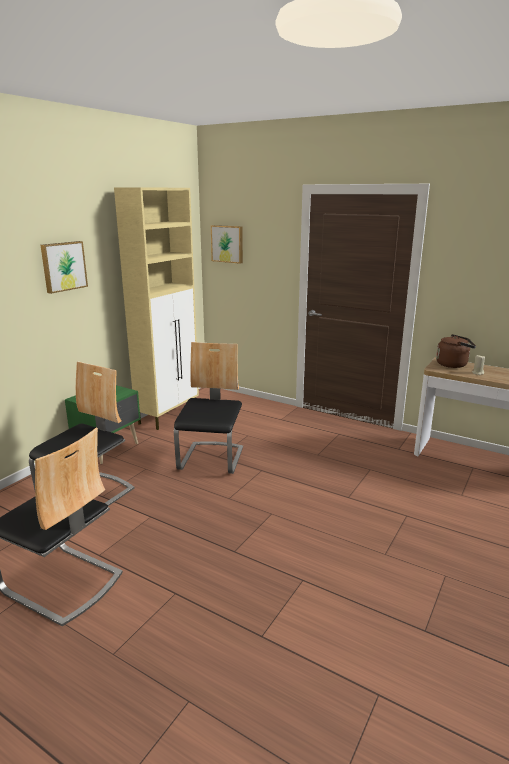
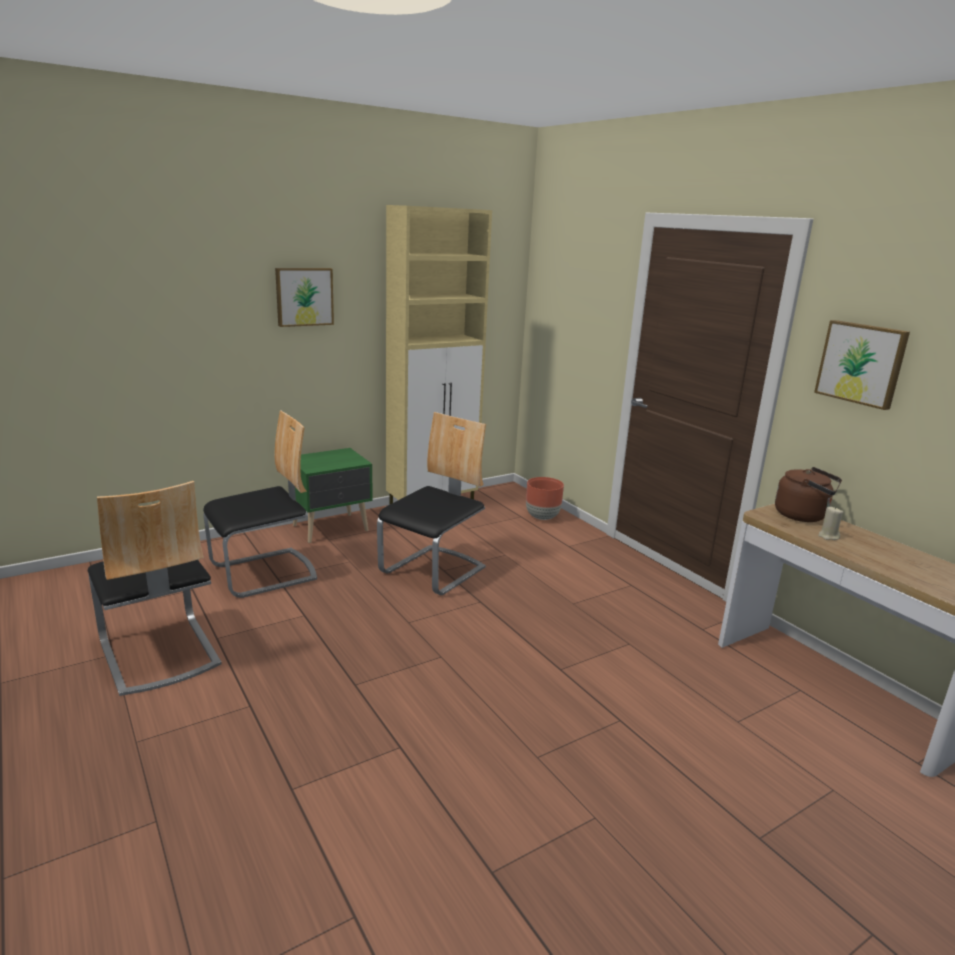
camera: 25 degrees right, 0 degrees up
(227, 244) = (554, 291): picture -> picture (861, 363)
(247, 405) = (542, 517): none -> brown planter

